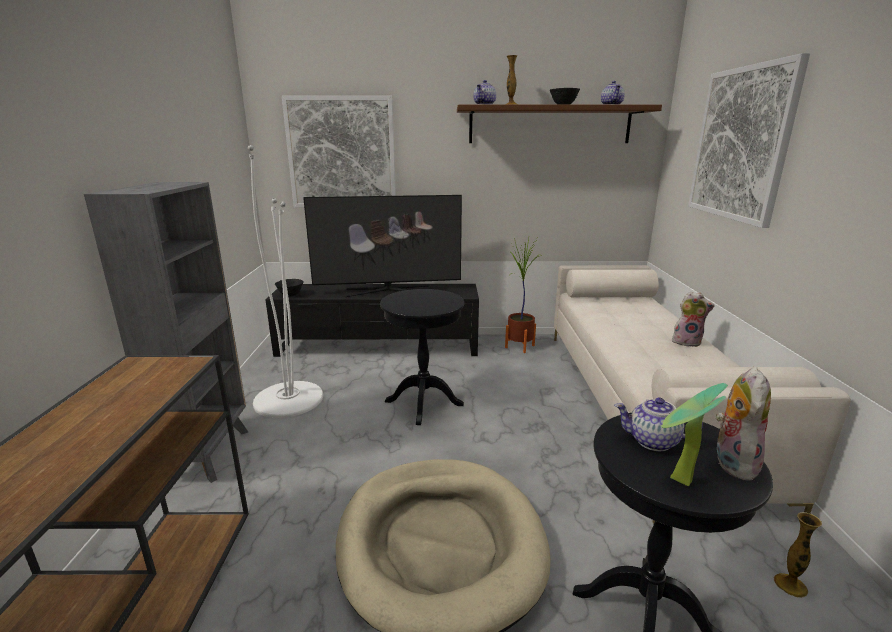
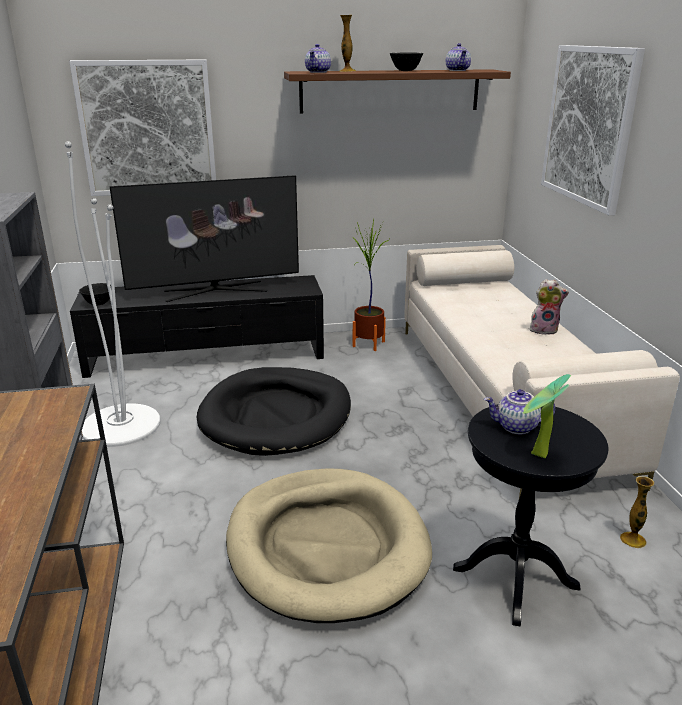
camera: 10 degrees left, 5 degrees up
(424, 403) = (276, 415): black side table -> black dog bed
(731, 461) = (578, 436): plush toy -> none

